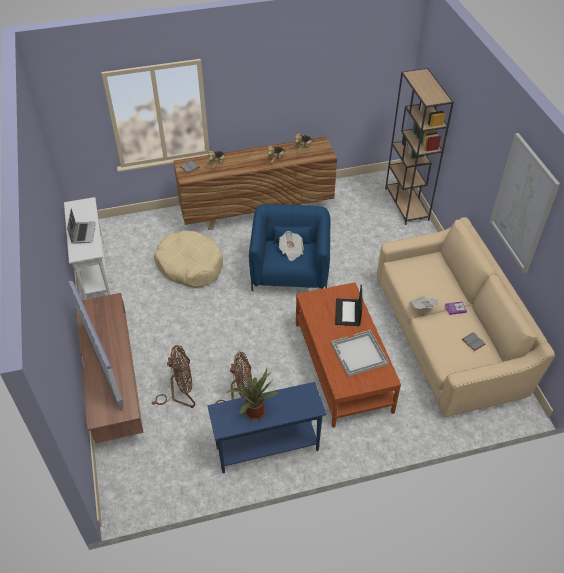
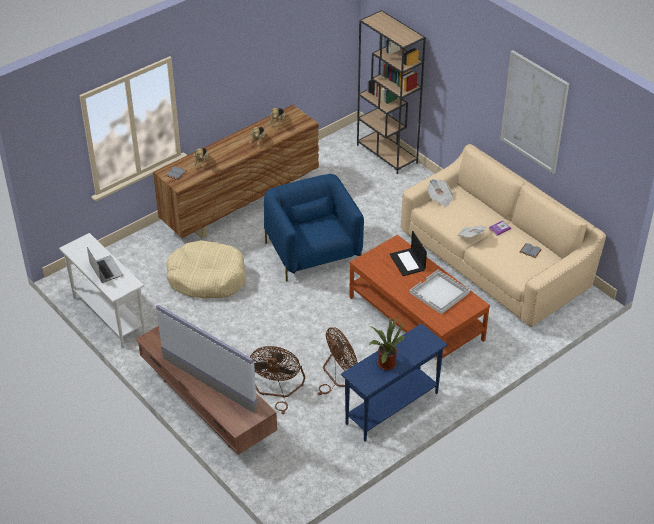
camera: 25 degrees left, 5 degrees down
(179, 389) = (276, 390): brown fan -> brown fan turned 45 degrees counterclockwise
(291, 251) = (317, 226): newspaper -> newspaper (440, 198)

